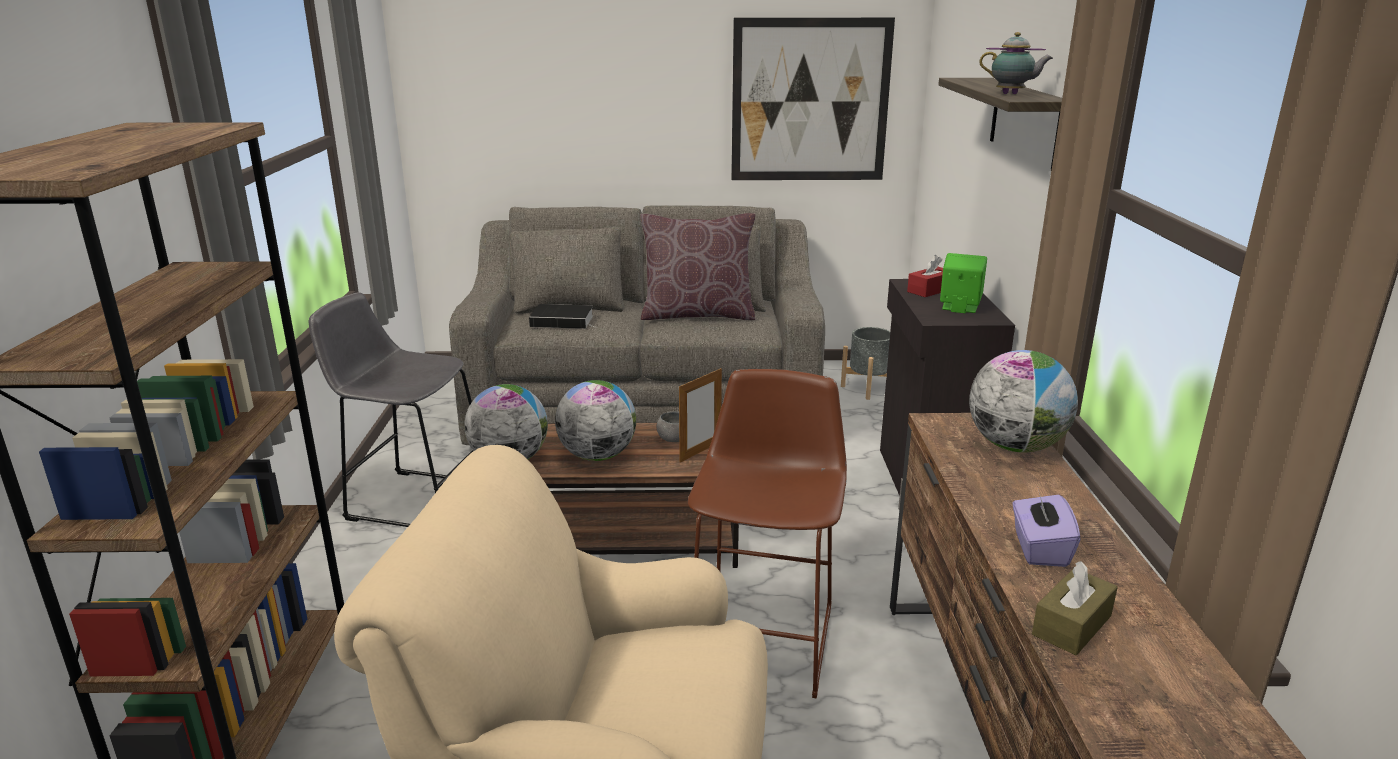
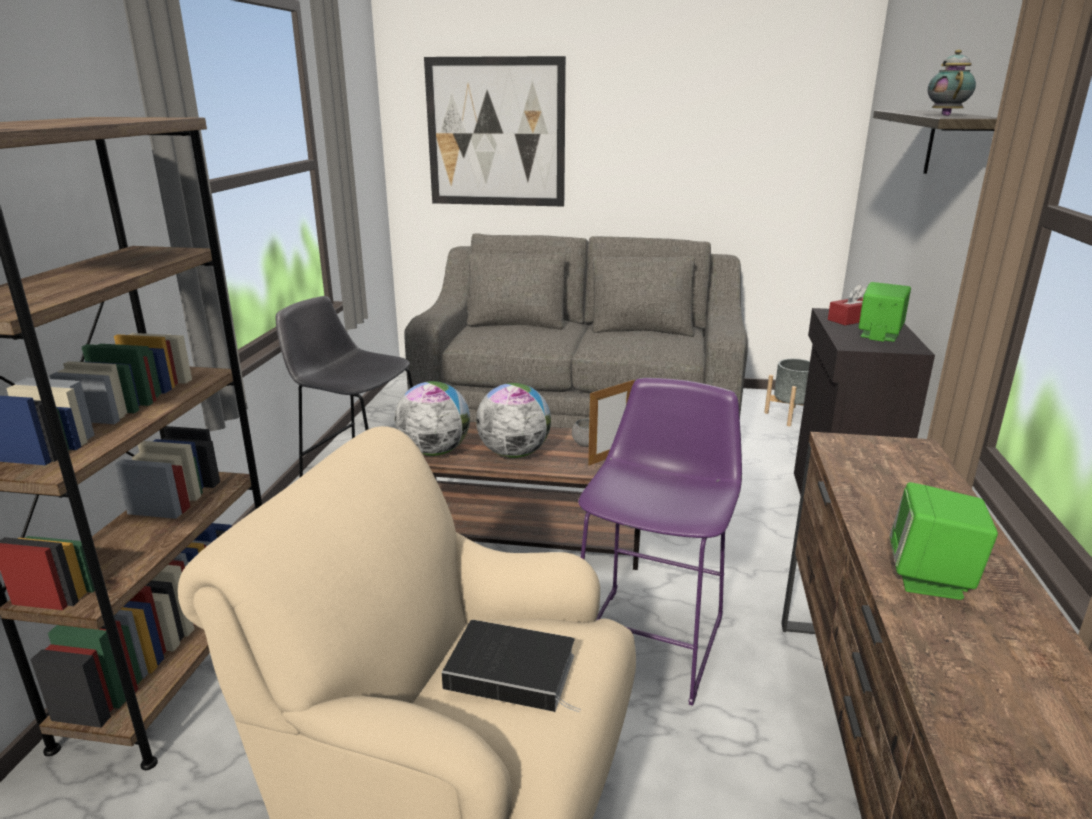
camera: 10 degrees right, 0 degrees up
(564, 321) = (507, 334): book -> book (515, 671)
(697, 314) = (629, 335): brown pillow -> none
(765, 635) = (653, 637): brown stool -> purple stool
(810, 101) = (752, 144): picture -> picture (496, 133)
(1012, 94) = (945, 115): teapot -> teapot turned 105 degrees counterclockwise
(1015, 446) = (919, 472): globe -> none
(1039, 549) = (930, 579): purple tissue box -> green speaker
(1071, 625) = (957, 668): brown tissue box -> none

